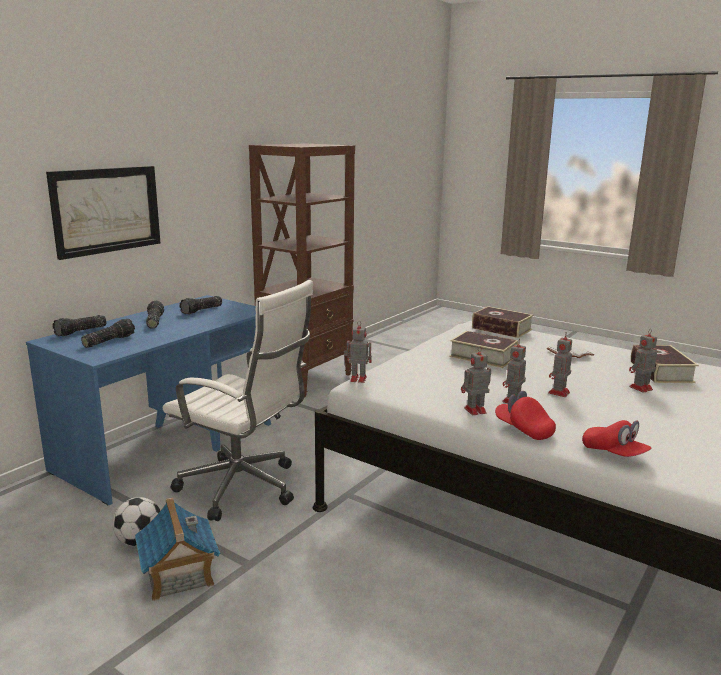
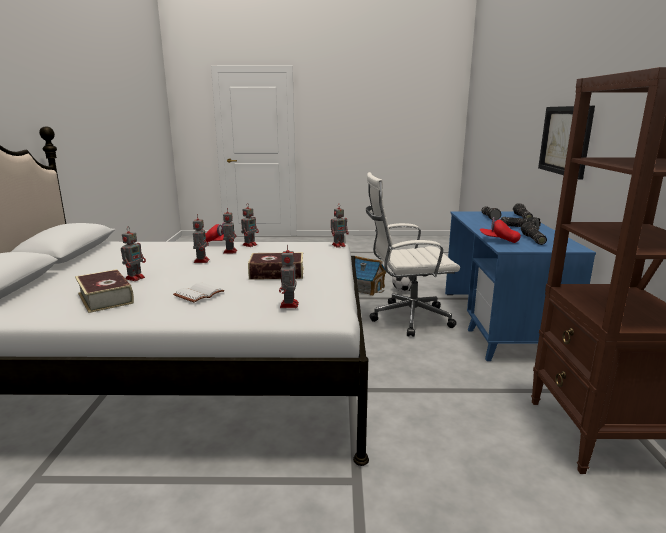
camera: 145 degrees right, 0 degrees up
(501, 329) = (289, 305): book -> toy robot
(614, 453) = (166, 243): red cap -> red cap (499, 240)

